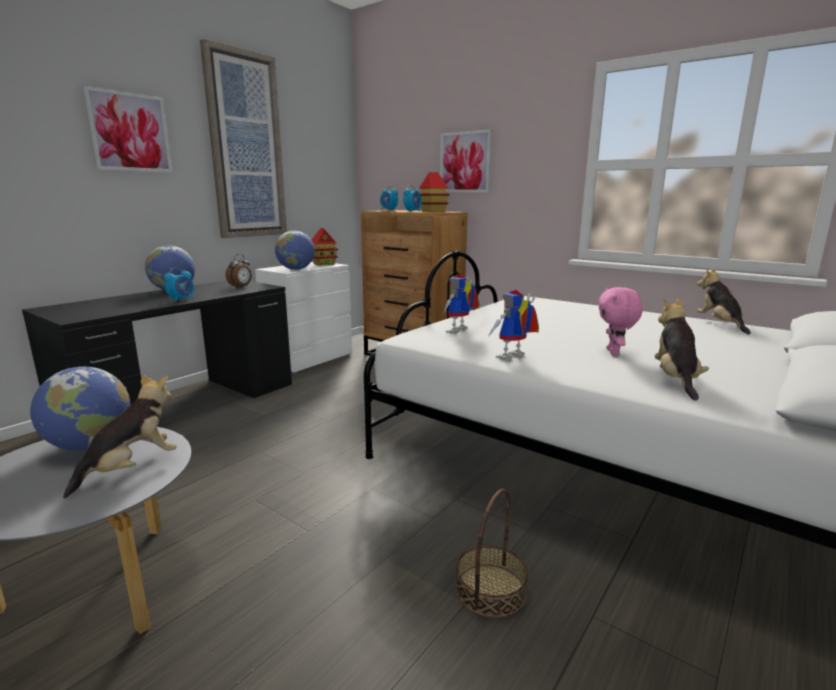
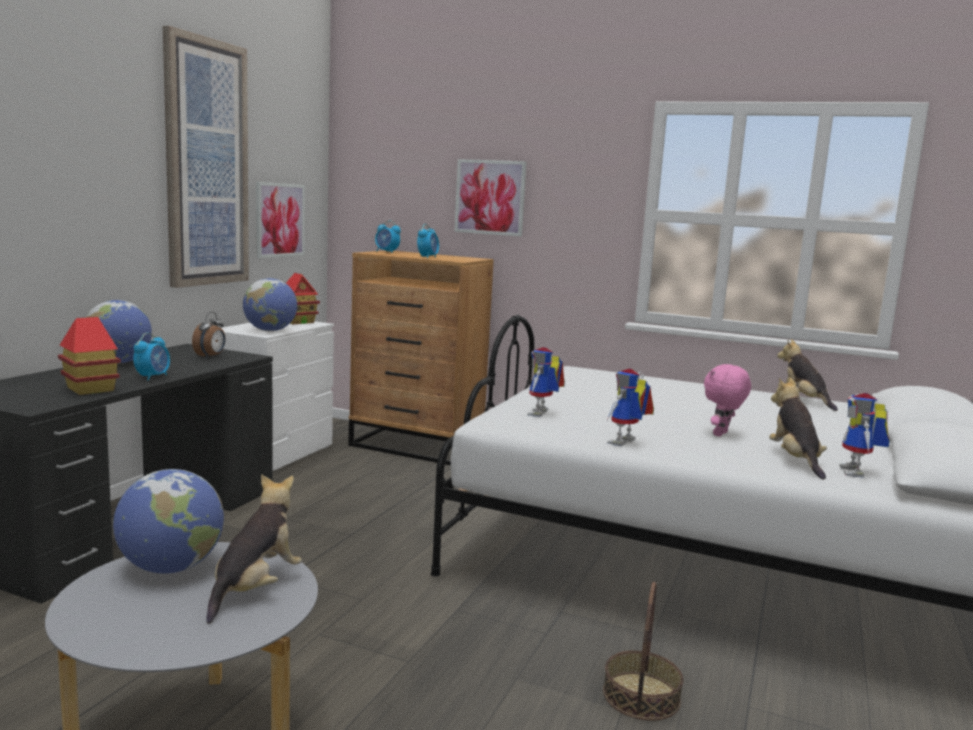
camera: 15 degrees left, 5 degrees down
(130, 132) = (74, 146): picture -> picture (279, 220)
(433, 211) = (450, 257): toy house -> toy house (90, 389)
(614, 352) = (721, 434): pink plush toy -> pink plush toy turned 45 degrees clockwise
(740, 395) = (858, 473): none -> toy robot

